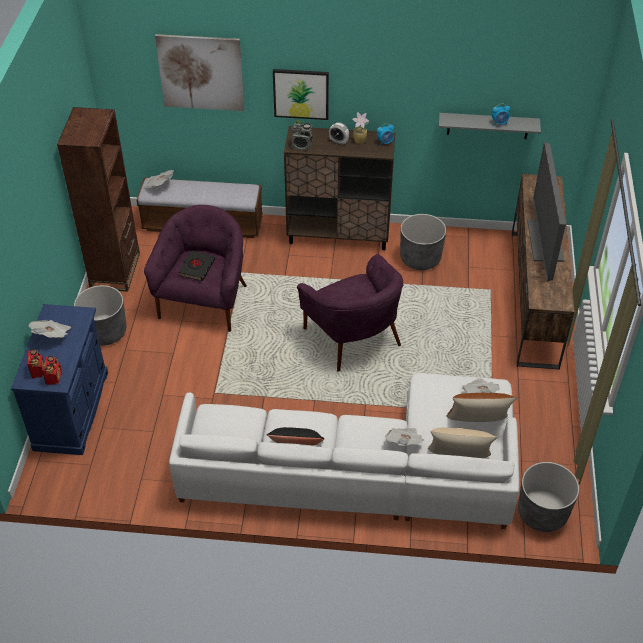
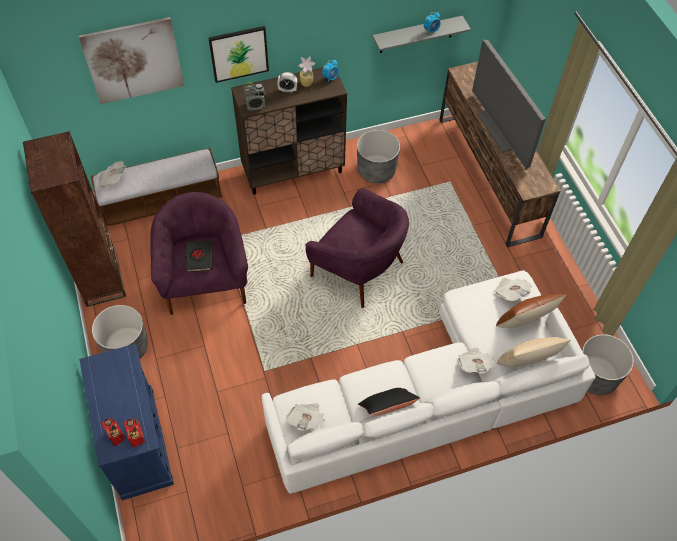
camera: 25 degrees left, 10 degrees up
(52, 335) = (109, 390): newspaper -> newspaper (306, 419)

